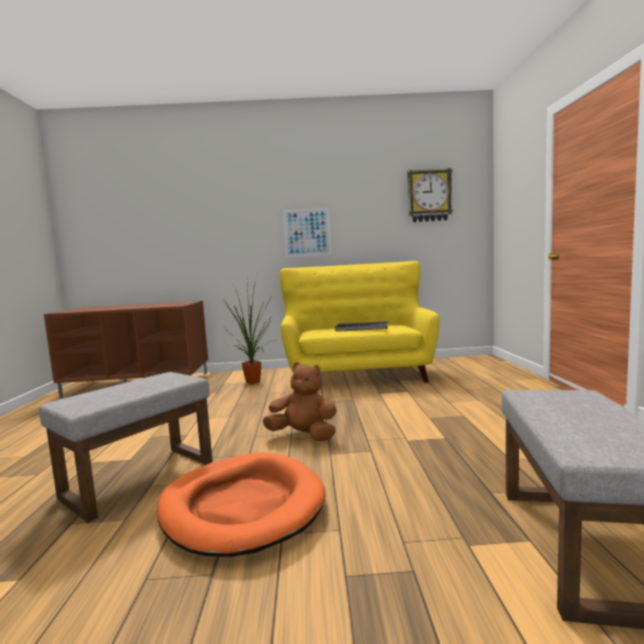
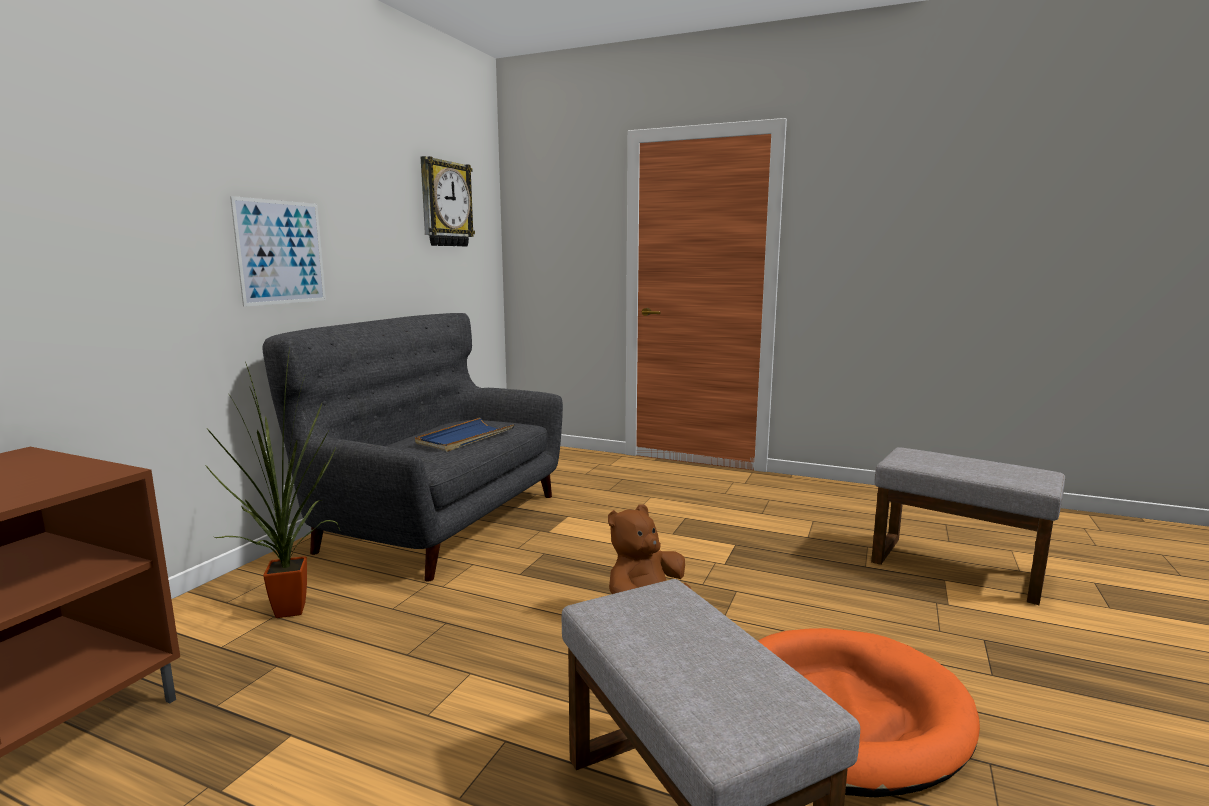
camera: 65 degrees left, 5 degrees up
(357, 374) = (437, 520): yellow sofa -> grey sofa

